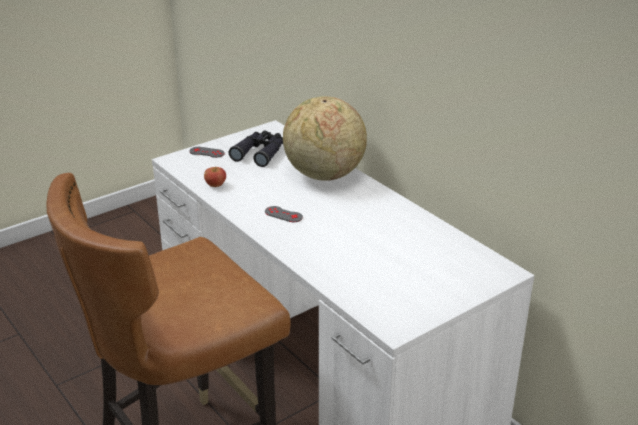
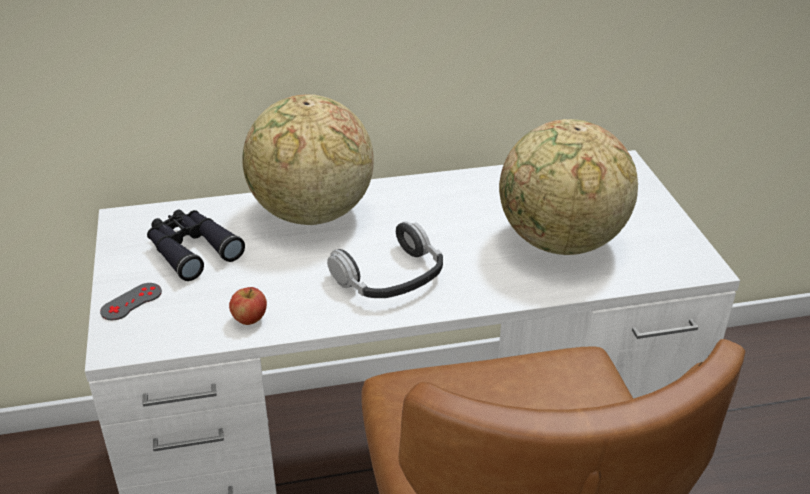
camera: 65 degrees left, 5 degrees up
(283, 214) = (390, 277): grey game controller -> headphones
(371, 264) = (560, 242): none -> globe

